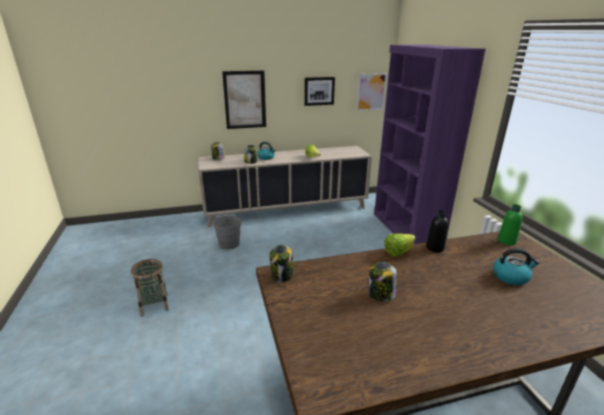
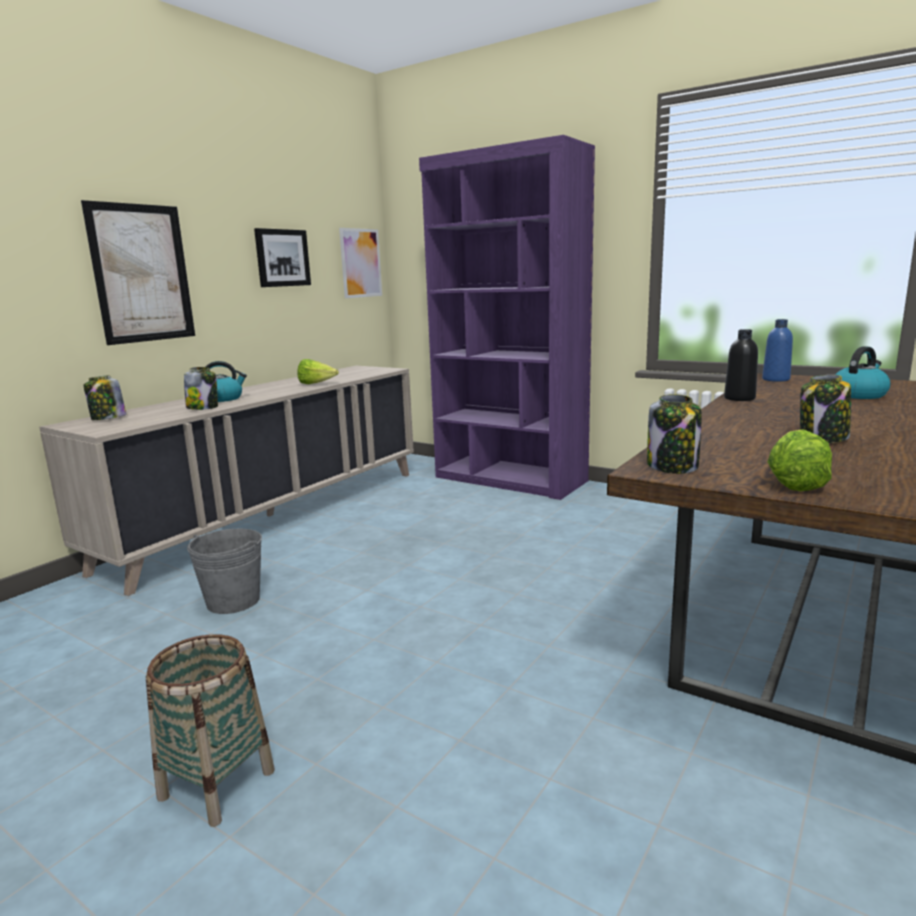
camera: 40 degrees left, 10 degrees down
(398, 252) = (719, 410): lettuce -> lettuce (793, 483)
(506, 241) = (775, 379): green bottle -> blue bottle

